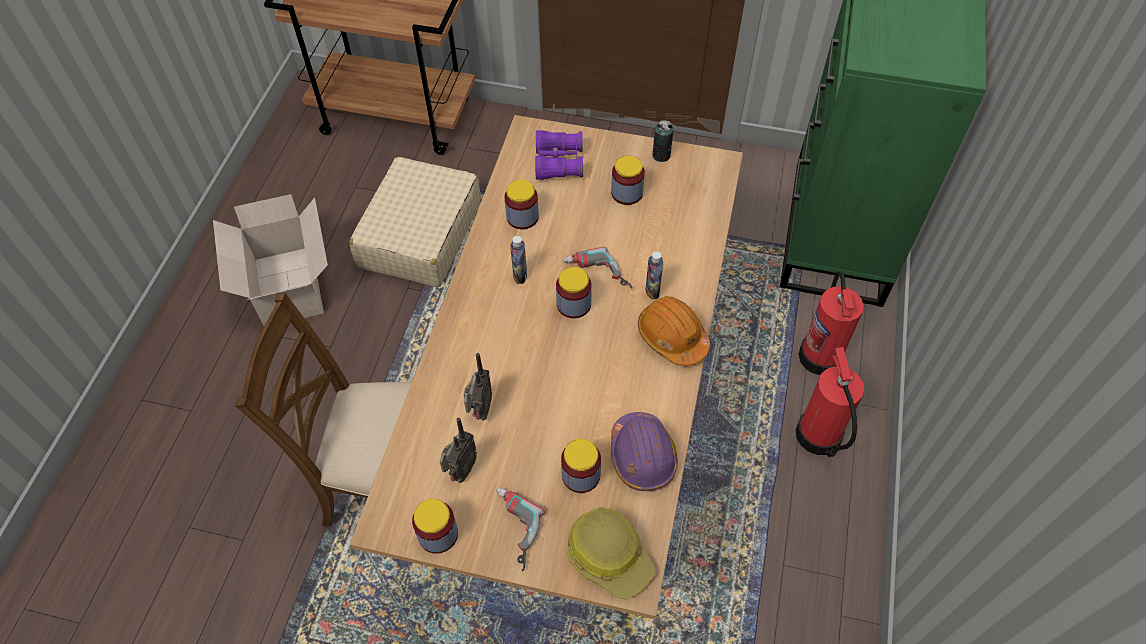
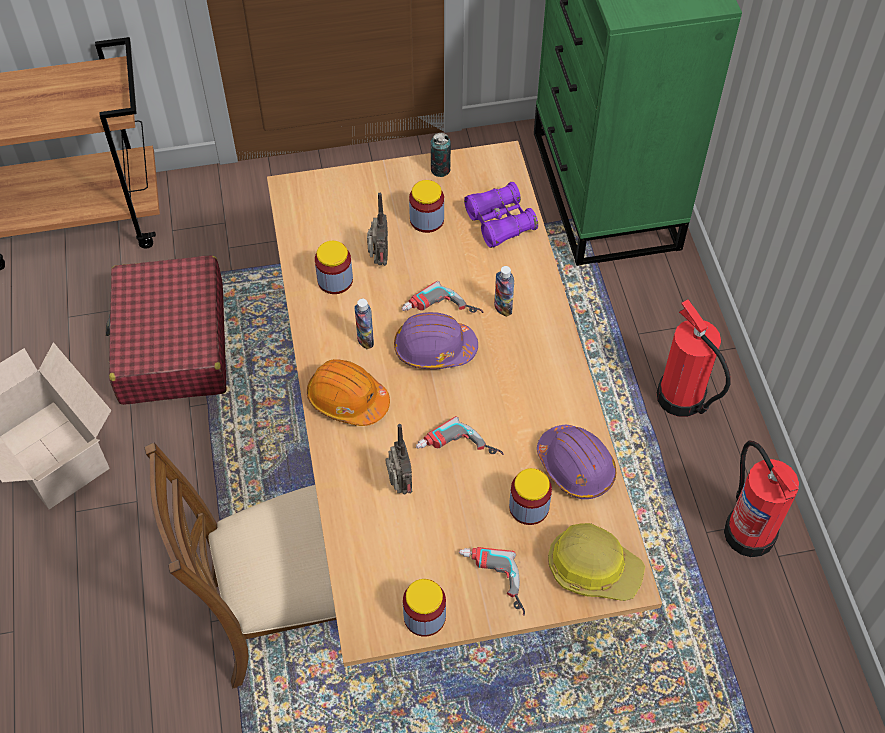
camera: 25 degrees left, 0 degrees up
(419, 235) = (172, 344): beige suitcase -> red suitcase
(460, 471) = (413, 550): radio -> radio (378, 260)
(545, 401) = (458, 452): none -> power drill
(558, 162) = (341, 211): purple binoculars -> purple binoculars (500, 222)
(573, 304) = (434, 349): jar -> purple hard hat
(672, 337) = (545, 345): orange hard hat -> orange hard hat (347, 399)
(820, 355) = (646, 318): fire extinguisher -> fire extinguisher (749, 531)

